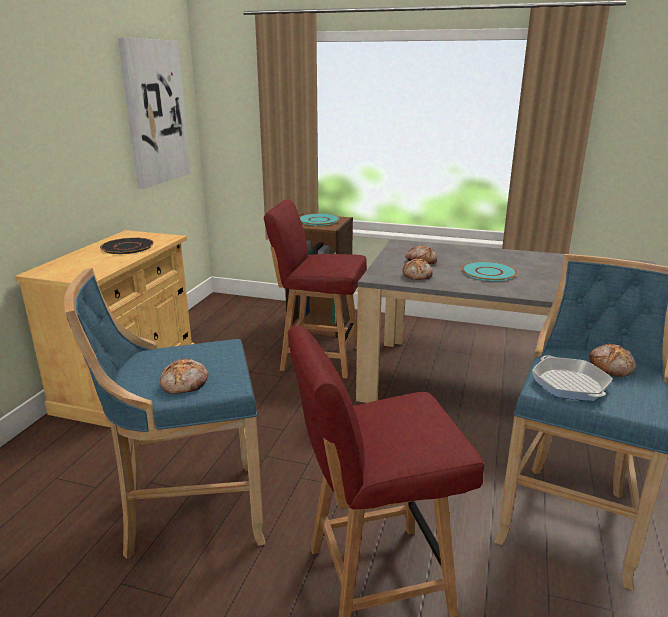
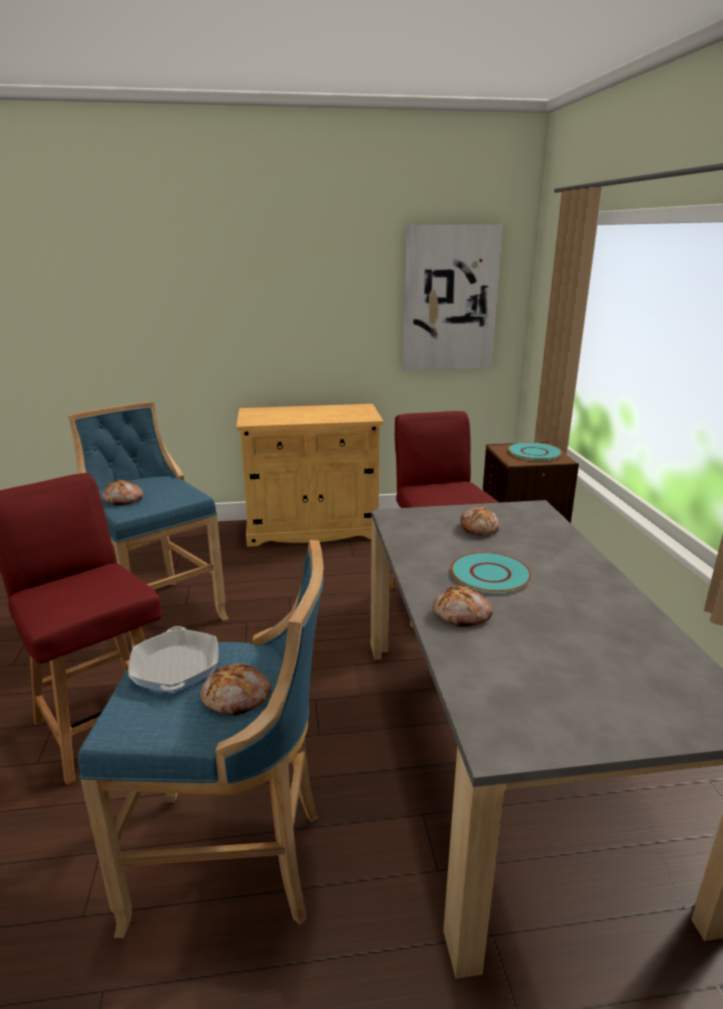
camera: 65 degrees right, 0 degrees up
(127, 247) = (329, 414): black plate -> none
(418, 275) = (423, 534): bread -> bread (462, 615)
(569, 384) = (176, 667): frying pan -> frying pan turned 60 degrees counterclockwise

